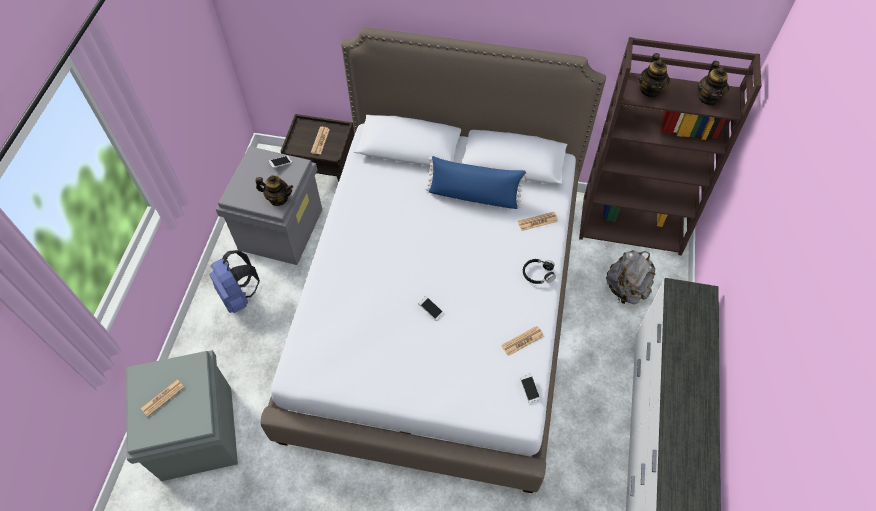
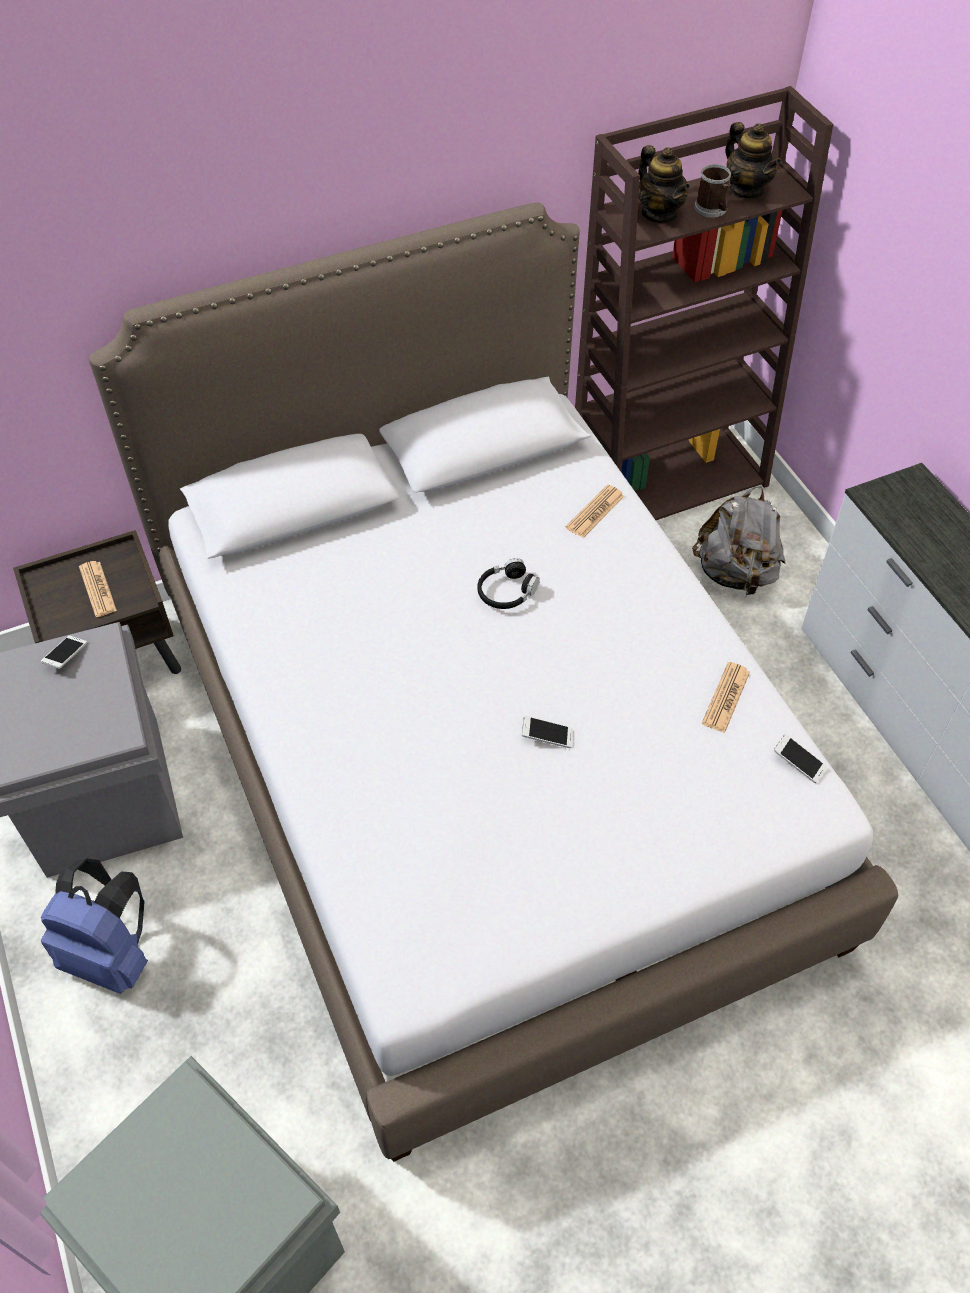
camera: 35 degrees left, 5 degrees down
(163, 398) = (167, 1206): newspaper -> none
(278, 198) = (110, 716): teapot -> none
(474, 196) = (465, 526): blue pillow -> none
(538, 274) = (662, 587): black headphones -> black headphones (506, 592)
(679, 101) = (712, 210): none -> mug

